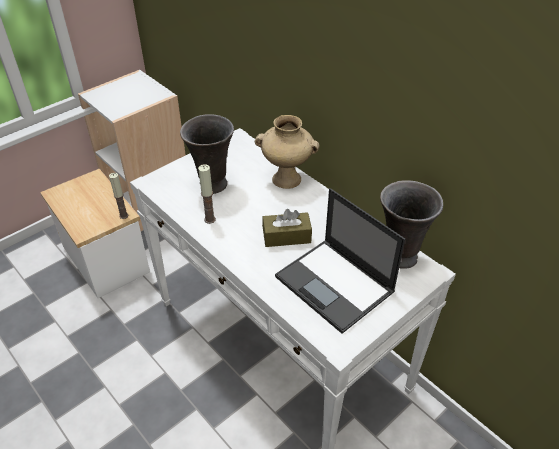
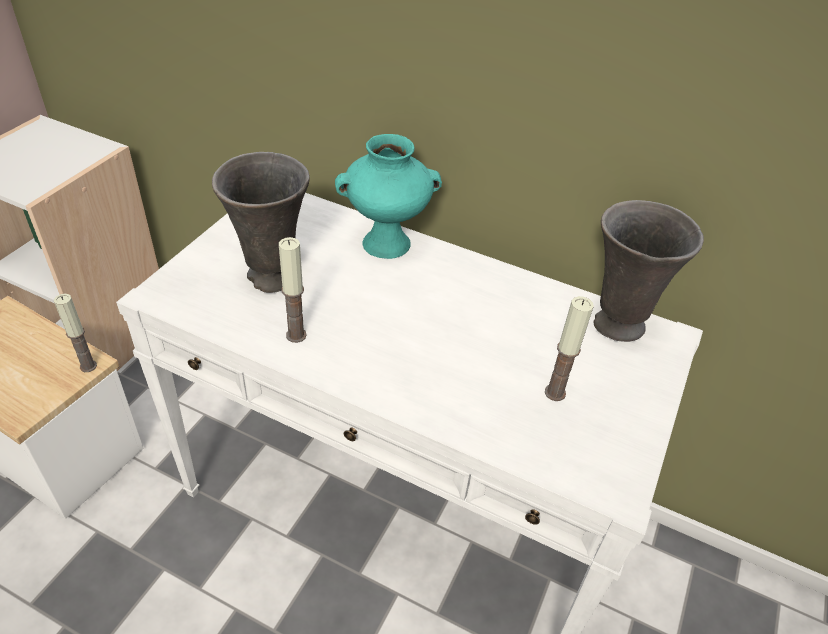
camera: 25 degrees left, 0 degrees up
(286, 236) = (437, 334): brown tissue box -> none
(287, 179) = (387, 243): beige vase -> turquoise vase
(335, 285) = (555, 392): laptop -> candle

